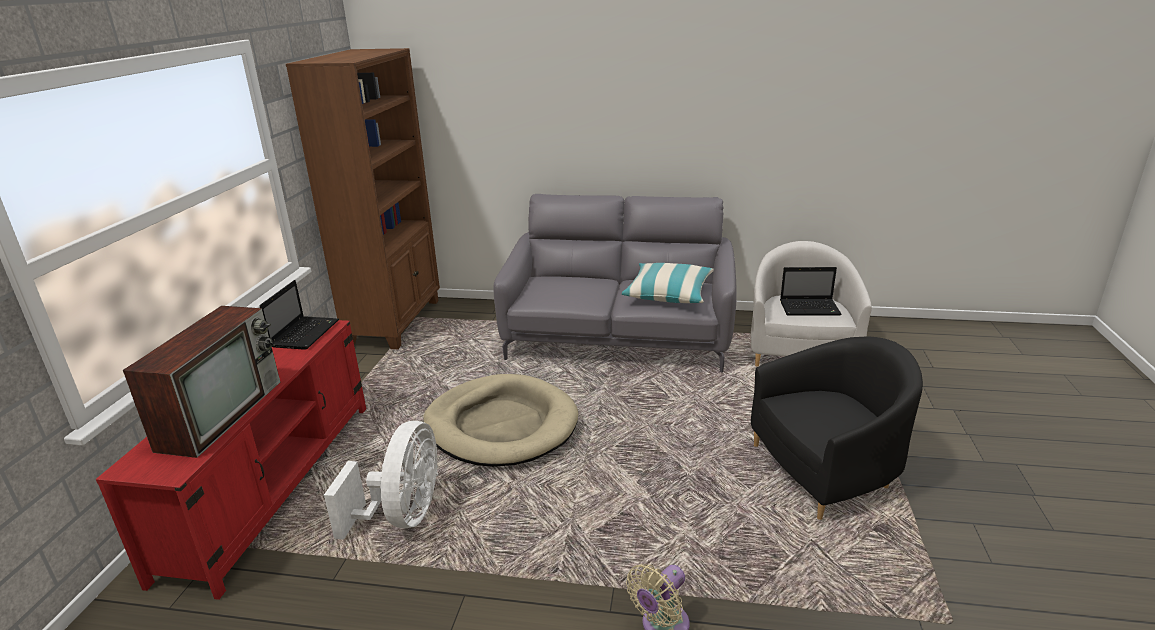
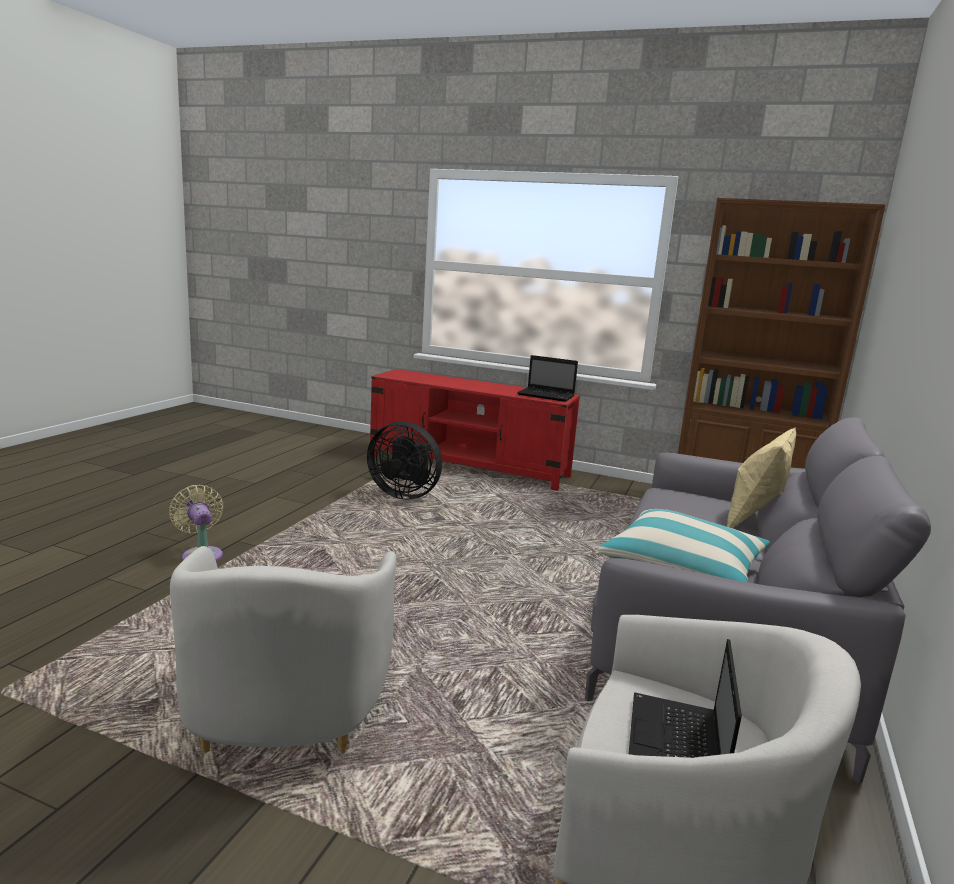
camera: 100 degrees right, 10 degrees down
(222, 413) = (441, 381): television -> none
(403, 515) = (404, 494): white fan -> black fan
(501, 425) = (507, 535): beige dog bed -> none
(567, 276) = (754, 519): none -> beige pillow
(827, 470) = (286, 712): black armchair -> white armchair

